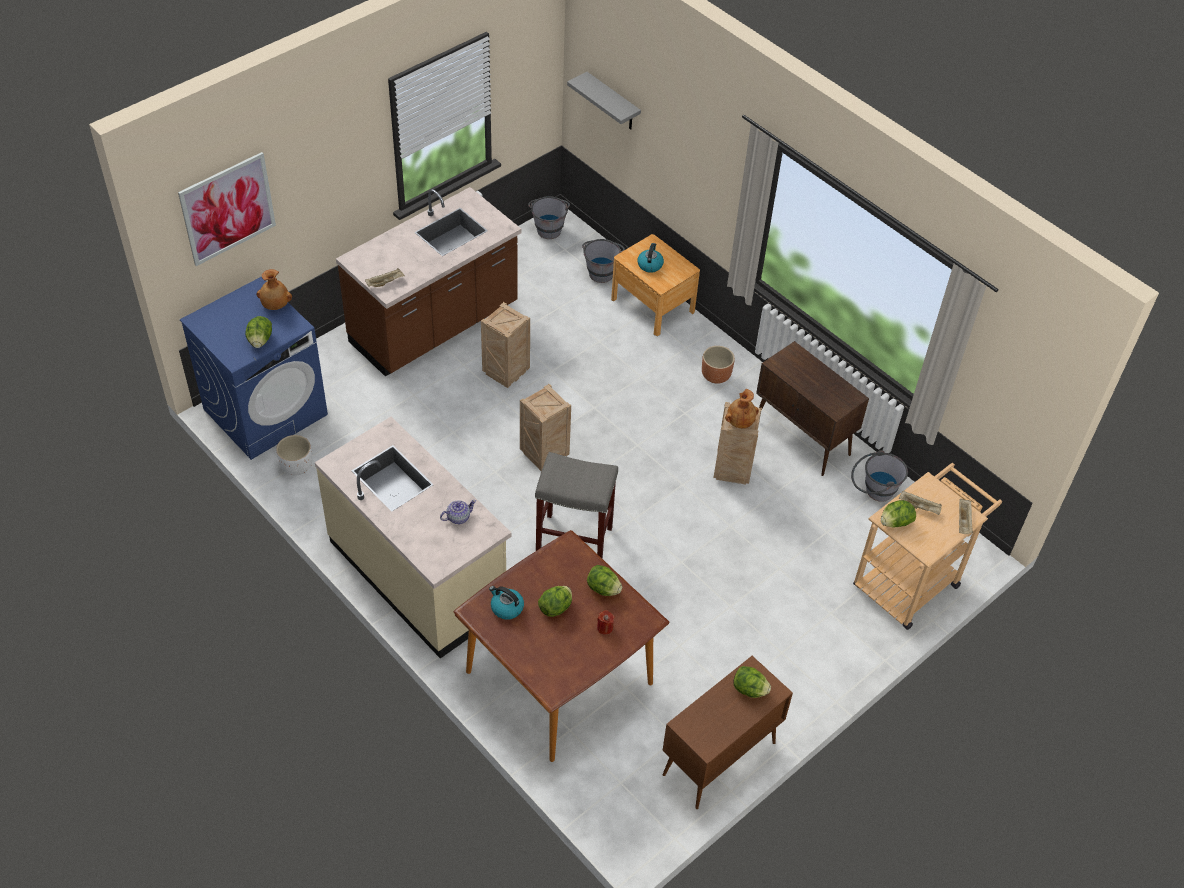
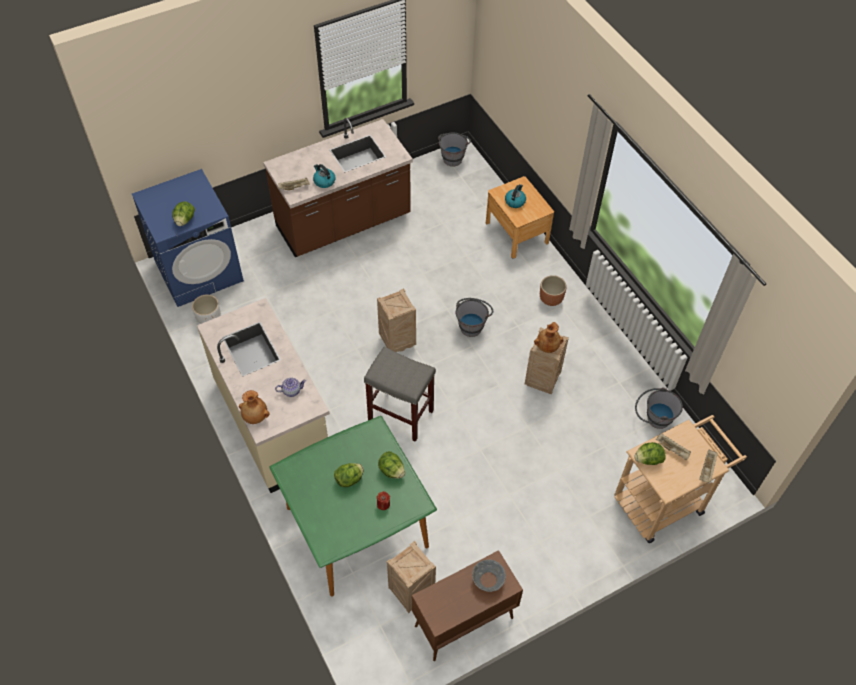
camera: 15 degrees right, 5 degrees up
(228, 208) = (171, 114): picture -> none
(275, 305) = (205, 193): brown vase -> brown vase (255, 417)
(506, 372) = (387, 269): crate -> crate (411, 591)
(506, 608) = (311, 472): kettle -> kettle (324, 181)
(558, 678) = (356, 527): brown dining table -> green dining table
(601, 270) = (484, 198): grey bucket -> grey bucket (472, 324)
(613, 103) = (504, 66): grey shelf -> none
(749, 689) = (488, 580): lettuce -> grey bowl
(802, 438) = (607, 363): brown cabinet -> none

